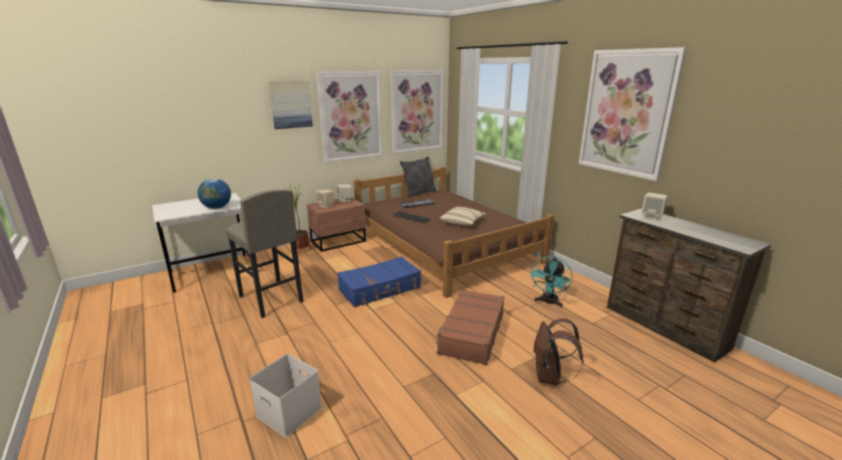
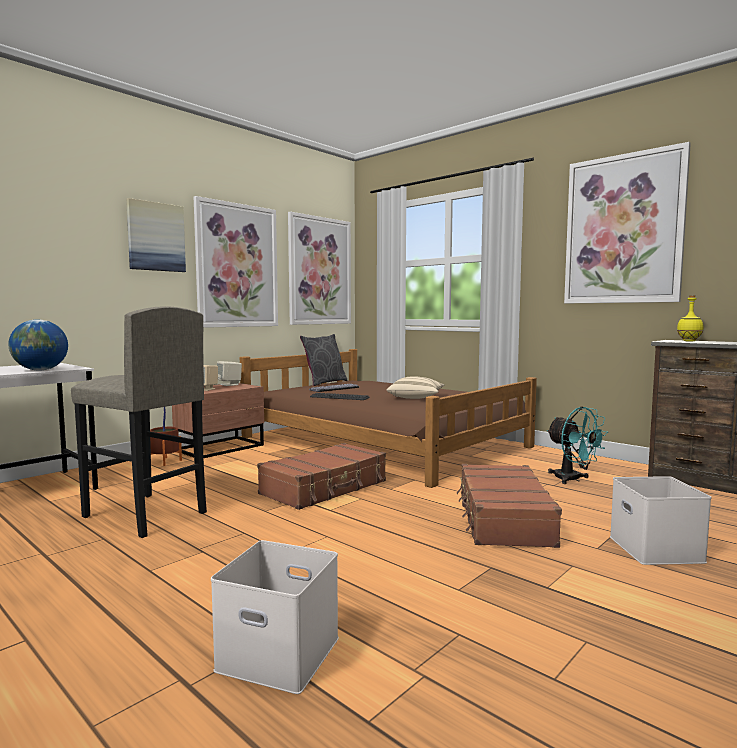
camera: 15 degrees left, 15 degrees down
(380, 289) = (325, 488): blue suitcase -> brown suitcase
(548, 302) = (573, 479): turquoise fan -> turquoise fan turned 45 degrees counterclockwise
(549, 377) = (658, 550): brown backpack -> white storage box
(652, 217) = (689, 341): beige speaker -> yellow bottle

